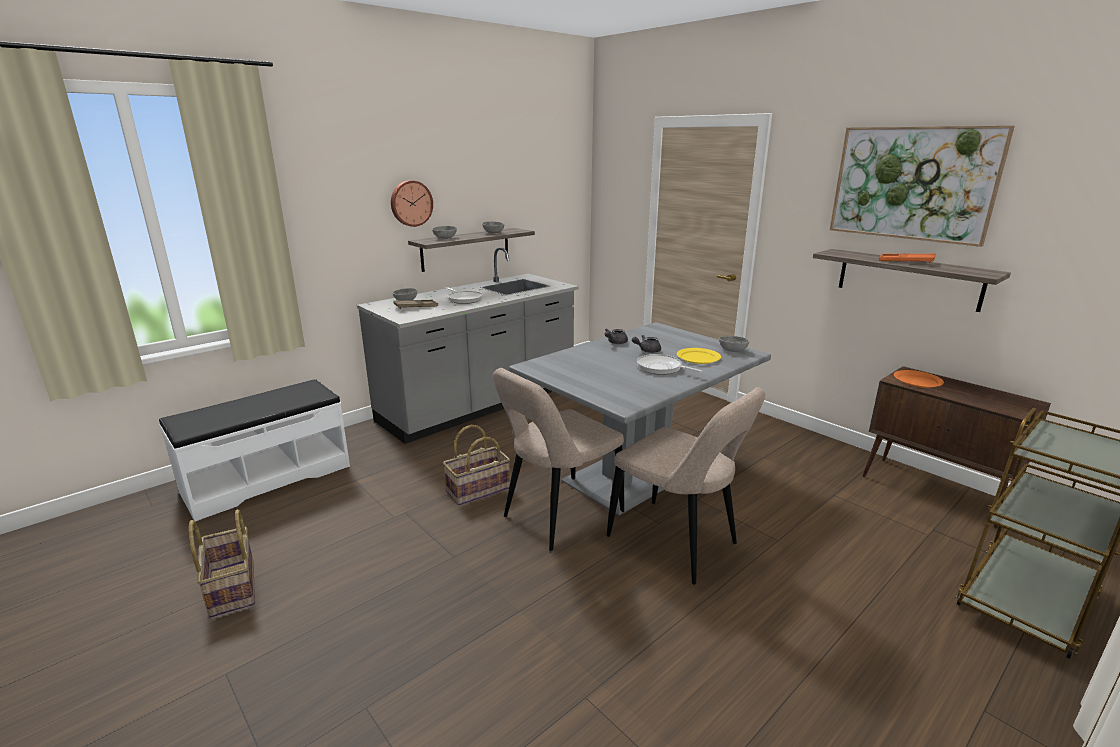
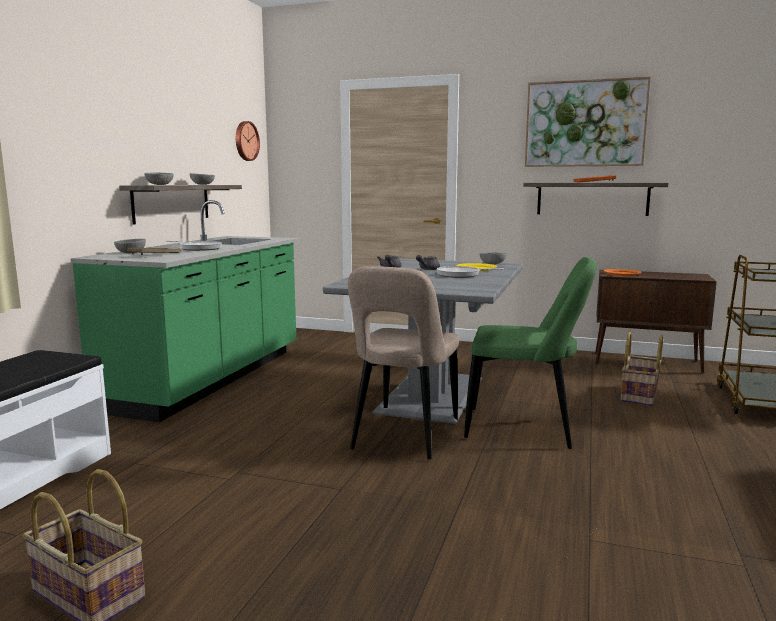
camera: 30 degrees left, 10 degrees down
(411, 203) = (121, 142): wall clock -> wall clock (245, 141)
(478, 490) = (298, 438): basket -> basket (640, 395)
(480, 405) = (210, 378): grey counter -> green counter
(677, 543) = (524, 429): beige chair -> green chair

